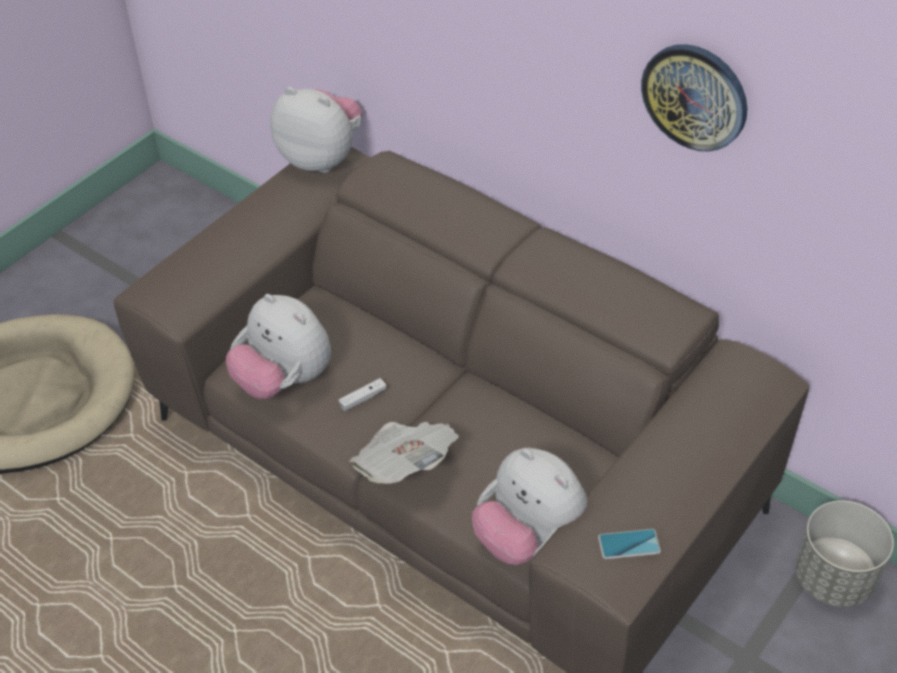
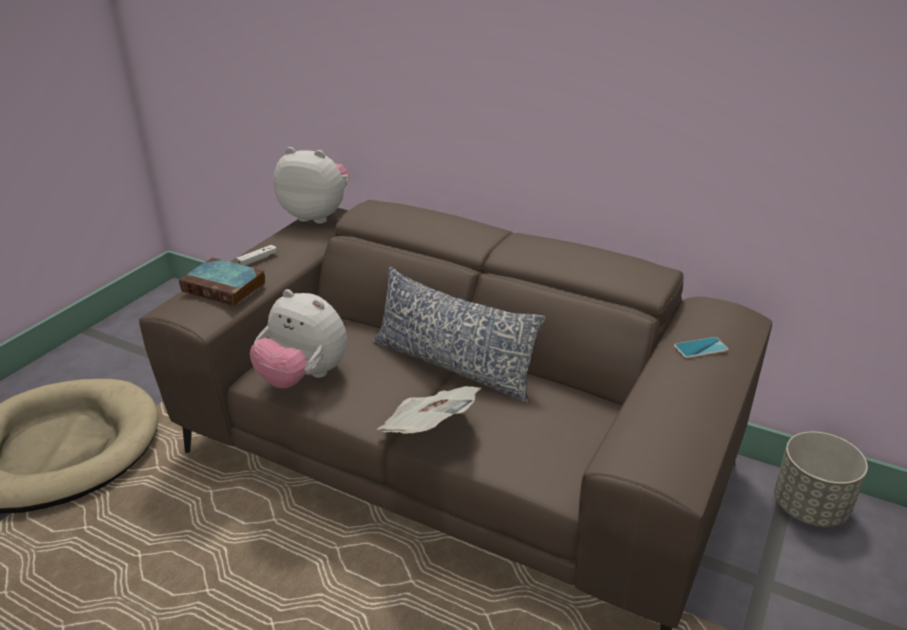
camera: 10 degrees left, 15 degrees down
(207, 268) = (226, 287): none -> book
(363, 398) = (379, 383): white game controller -> white game controller (257, 260)
(448, 382) = (453, 365): none -> pillow
(528, 538) = (561, 473): plush toy -> none
(629, 544) = (676, 445): phone -> phone (700, 348)
(695, 96) = (652, 66): wall clock -> none

